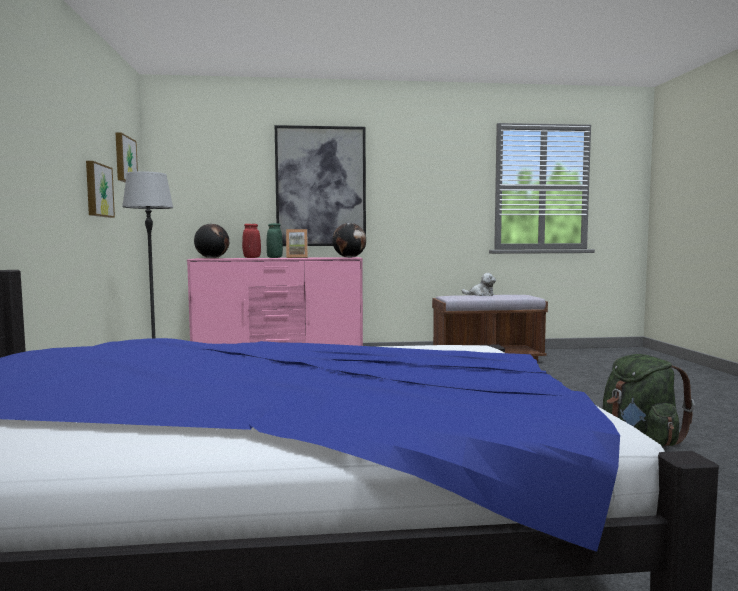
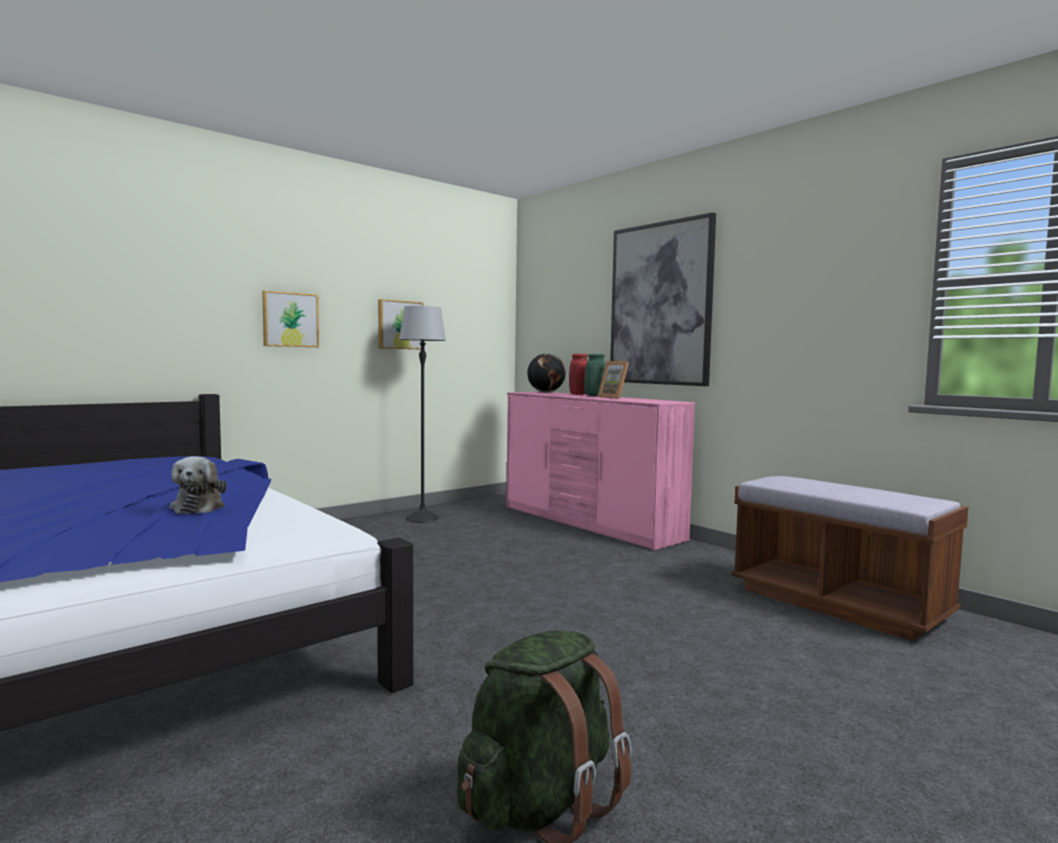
camera: 55 degrees right, 0 degrees up
(124, 159) = (464, 291): picture -> picture (290, 320)
(349, 257) = (659, 402): globe -> none
(480, 295) = (844, 485): plush toy -> plush toy (199, 507)

